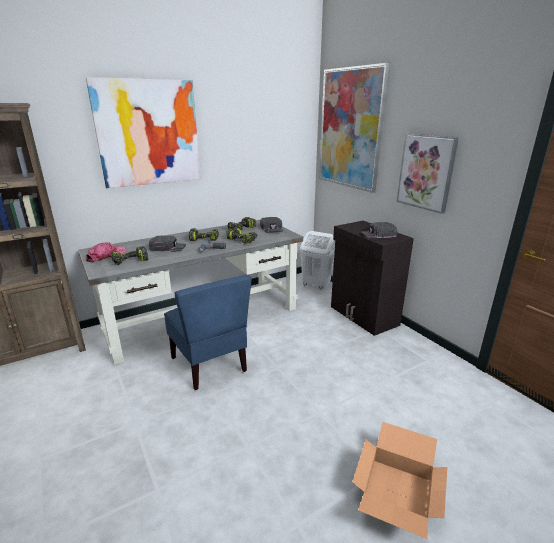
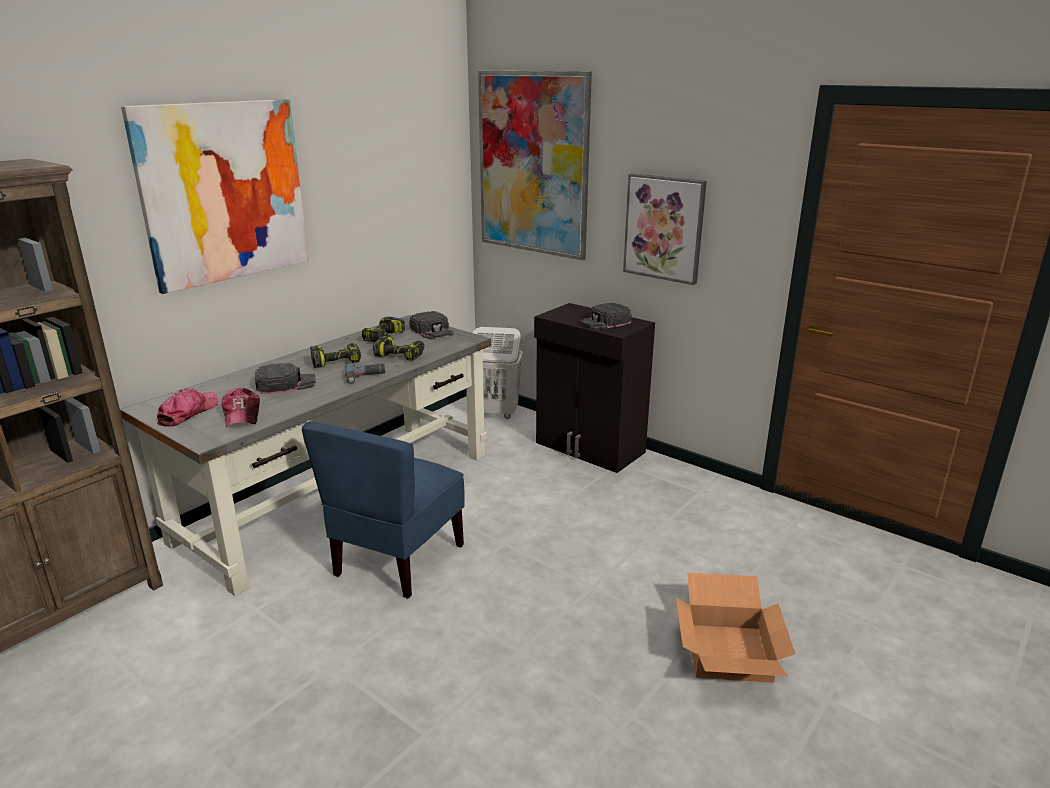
camera: 20 degrees left, 0 degrees up
(130, 261) = (242, 415): power drill -> cap
(210, 364) = (397, 560): blue chair -> blue chair turned 75 degrees clockwise

